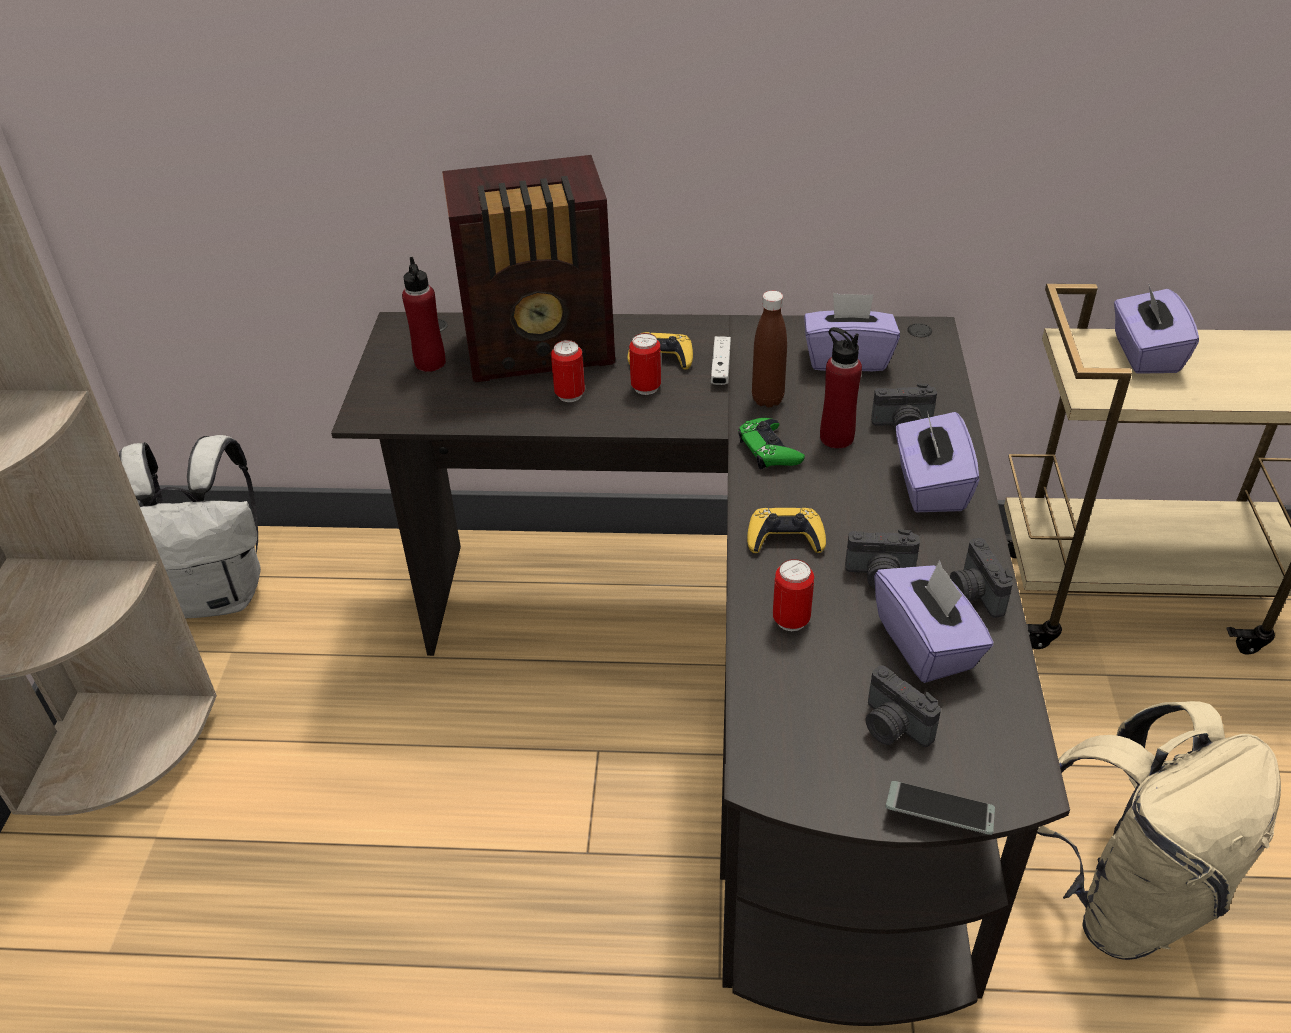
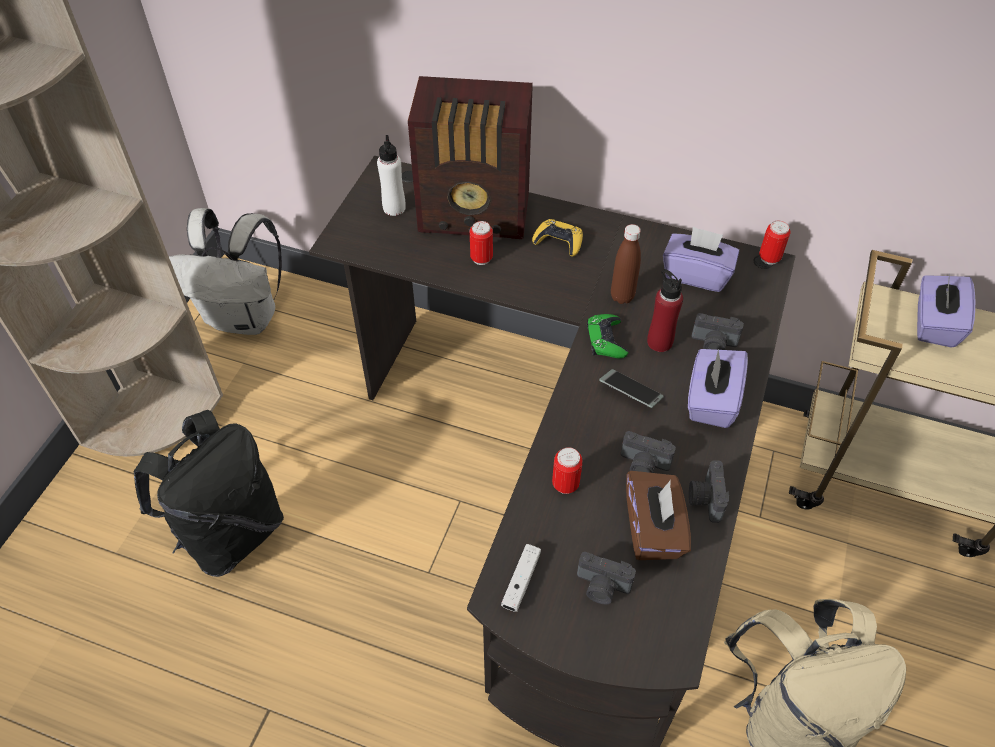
camera: 15 degrees right, 10 degrees up
(280, 877) = (230, 532): none -> black backpack
(430, 363) = (394, 208): red bottle -> white bottle
(646, 387) = (537, 265): can -> can (769, 258)
(720, 368) = (598, 261): white game controller -> white game controller (521, 581)
(785, 538) = (588, 417): yellow game controller -> none
(892, 727) = (601, 587): camera -> camera turned 45 degrees counterclockwise
(926, 644) = (653, 529): purple tissue box -> brown tissue box
(938, 814) = (605, 662): phone -> phone (630, 392)

